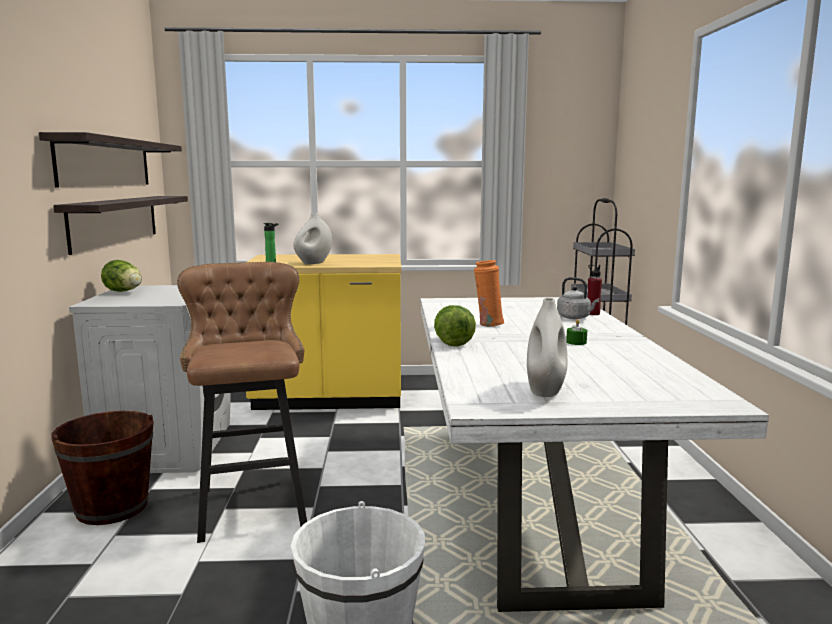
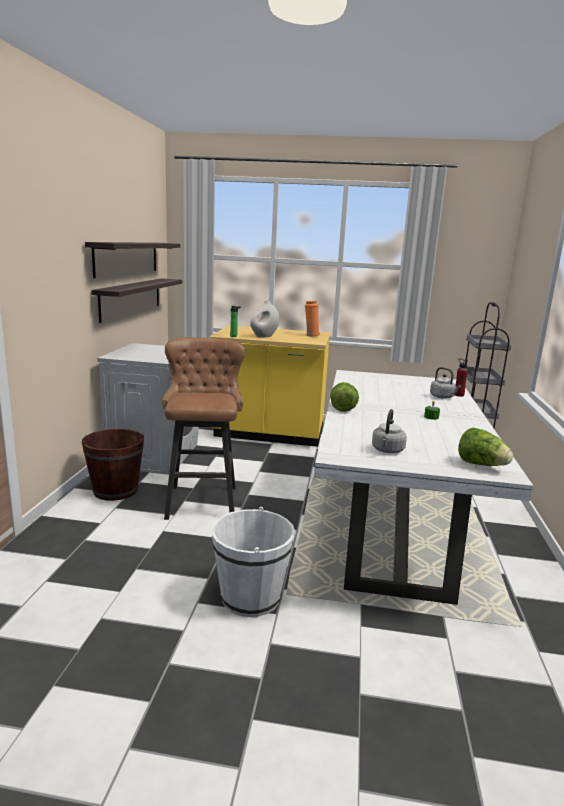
camera: 10 degrees right, 5 degrees up
(125, 292) = (133, 348): lettuce -> lettuce (481, 465)
(488, 324) = (375, 396): orange vase -> orange vase (311, 335)
(545, 391) = (387, 451): white vase -> grey kettle

